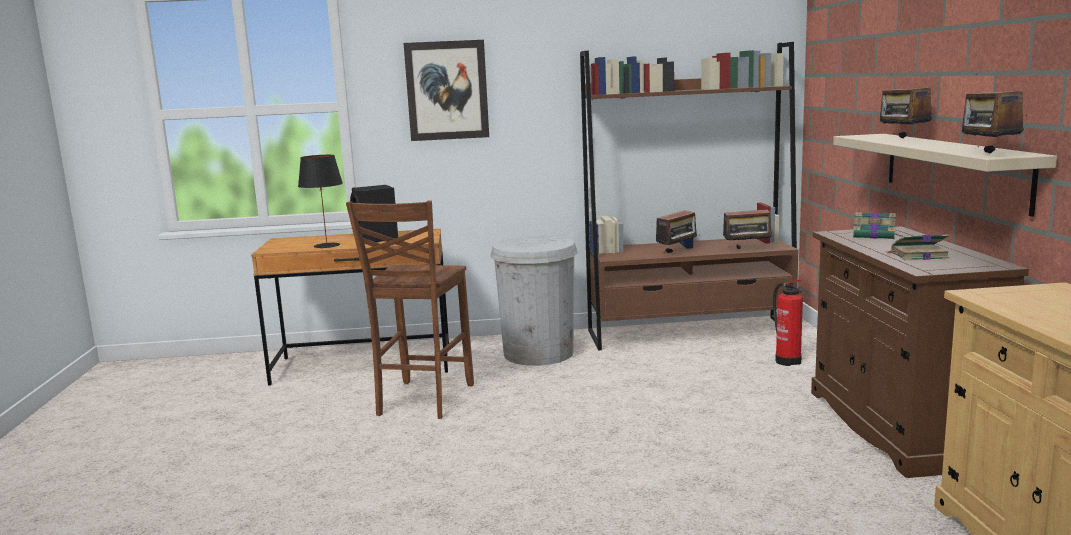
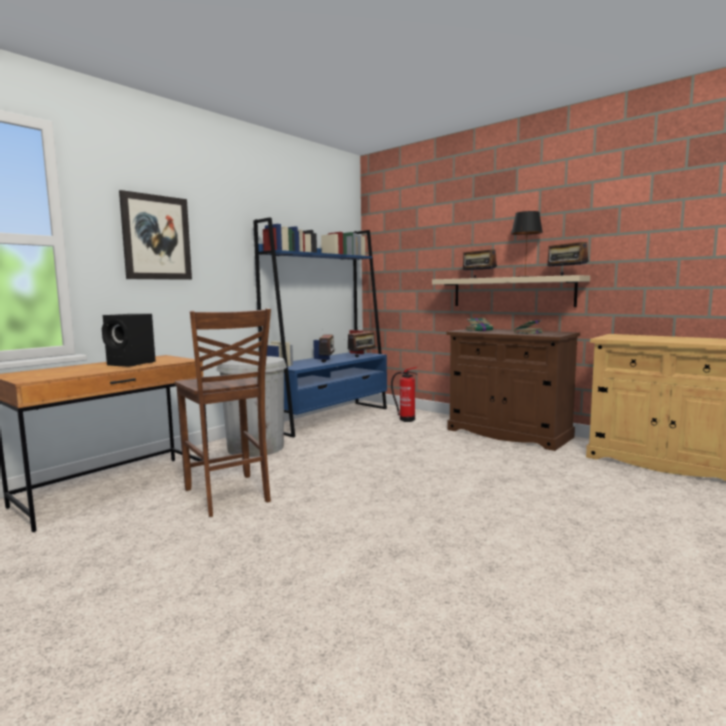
camera: 45 degrees left, 5 degrees down
(326, 245) = (90, 371): black table lamp -> black table lamp (525, 276)
(690, 333) = (329, 418): brown bookcase -> blue bookcase

